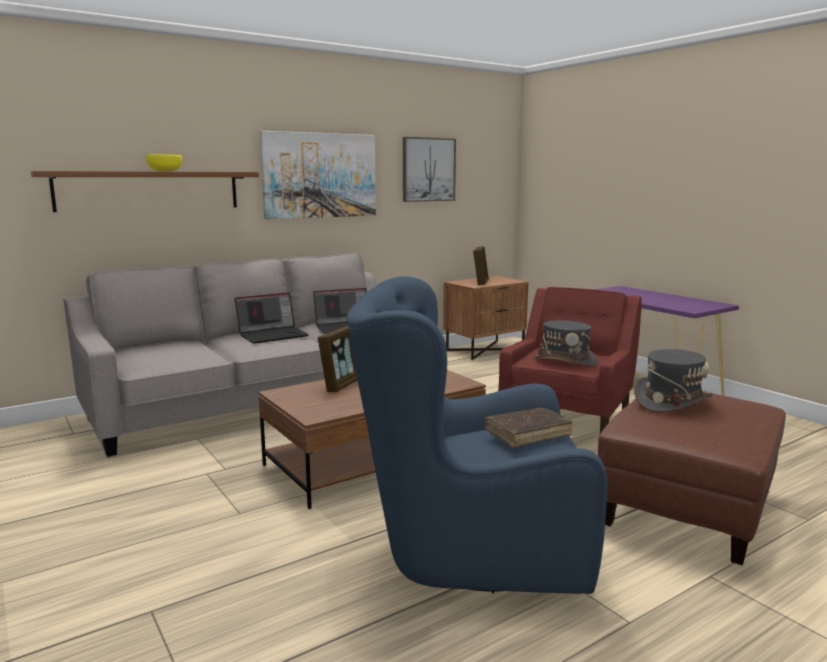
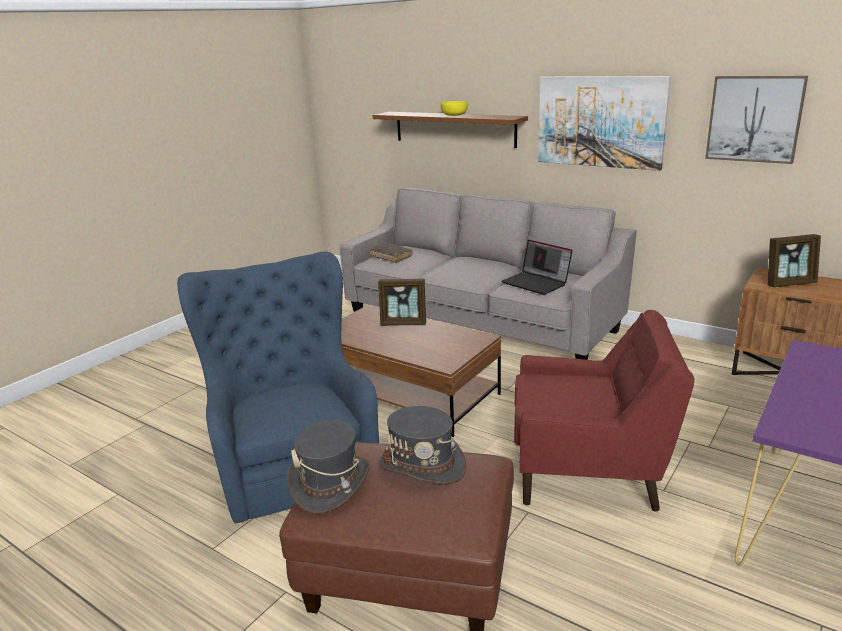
camera: 70 degrees right, 10 degrees up
(273, 335) = (481, 268): laptop -> none
(527, 434) = (301, 406): brown book -> brown book (391, 257)
(565, 361) = (560, 398): grey hat -> grey hat (330, 483)

